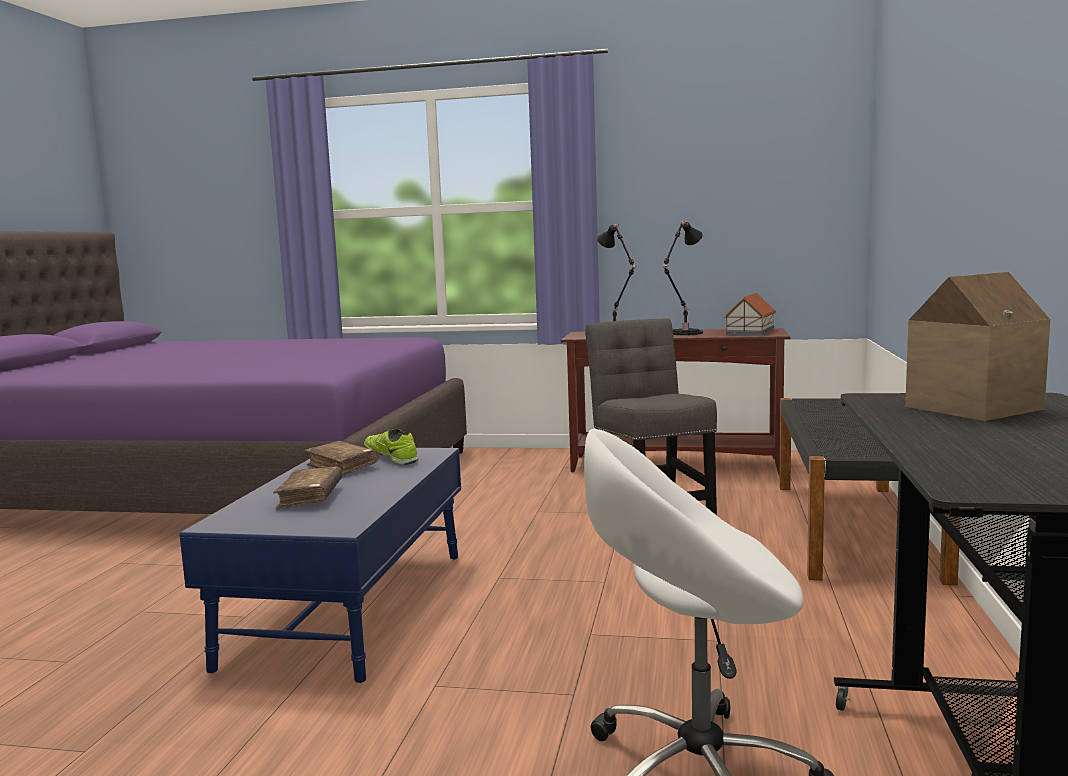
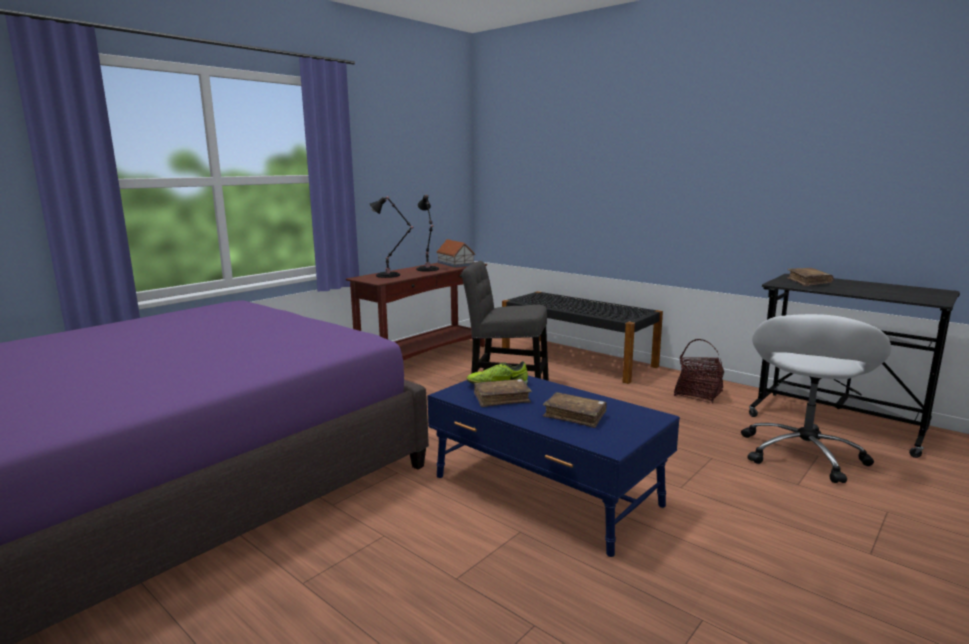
camera: 60 degrees left, 5 degrees up
(872, 640) = (698, 394): none -> basket
(967, 407) = (808, 282): toy house -> brown book

